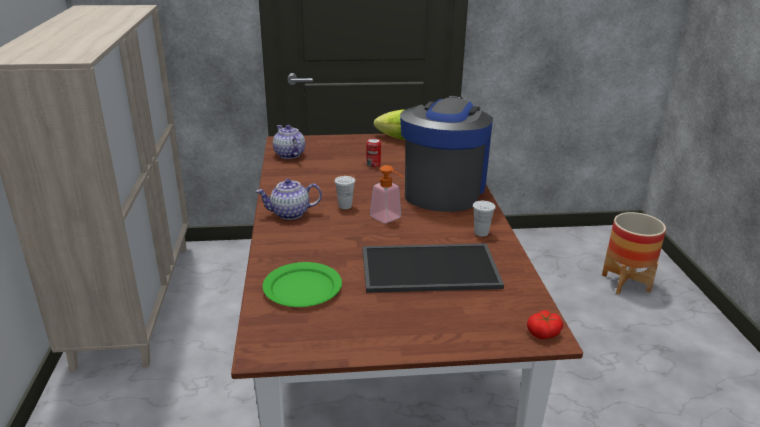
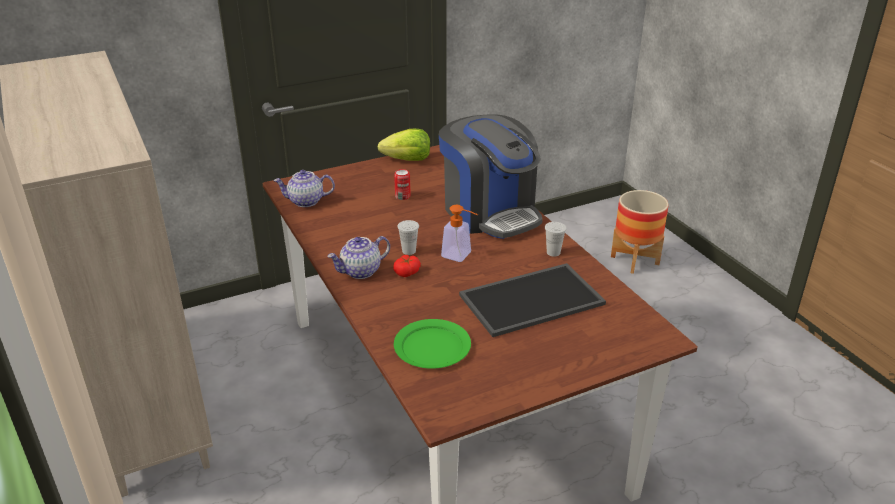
camera: 20 degrees left, 5 degrees up
(289, 155) = (305, 201): teapot -> teapot turned 45 degrees counterclockwise
(443, 189) = (490, 212): coffee machine -> coffee machine turned 150 degrees clockwise
(543, 333) = (660, 337): tomato -> tomato (407, 272)

